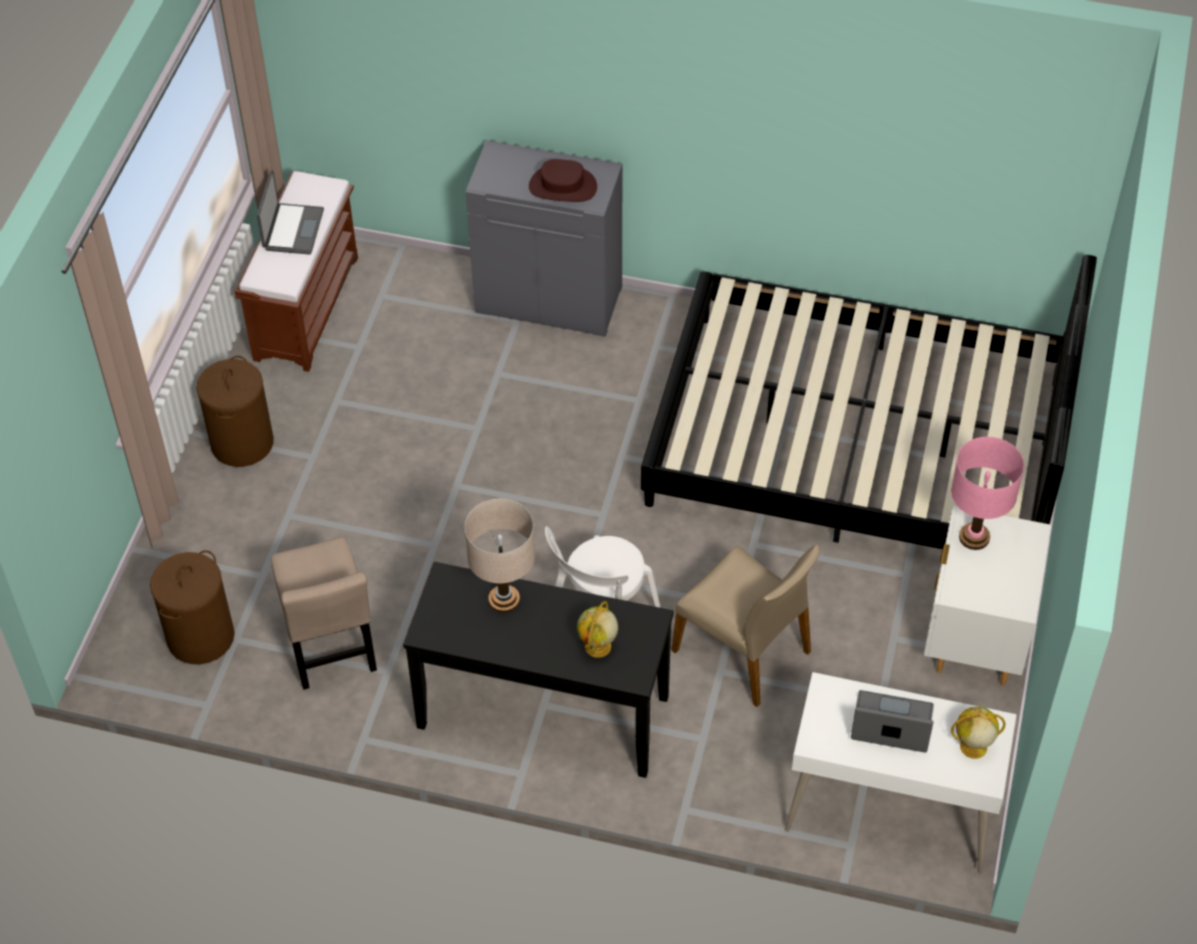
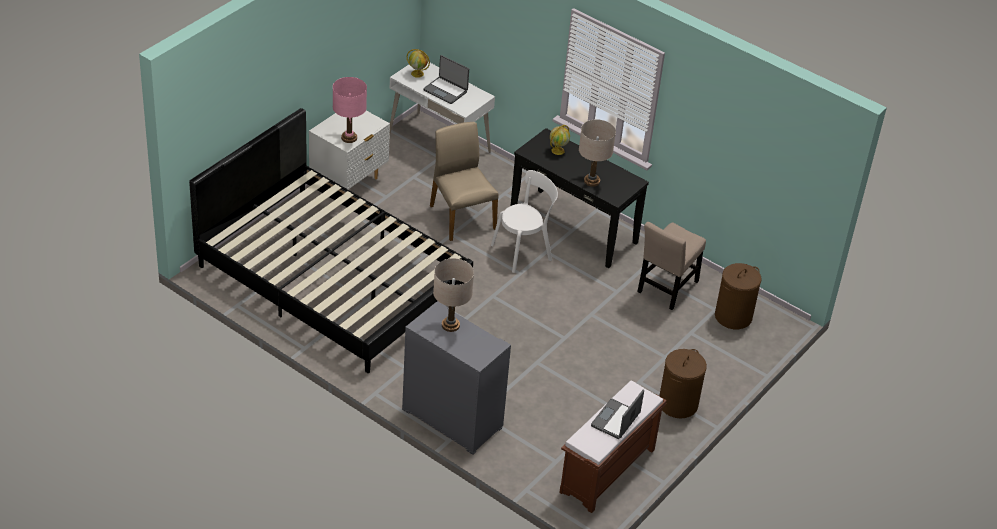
camera: 160 degrees left, 10 degrees down
(330, 647) = (666, 289): beige chair -> beige chair turned 150 degrees counterclockwise
(562, 187) = (450, 325): brown hat -> beige table lamp

